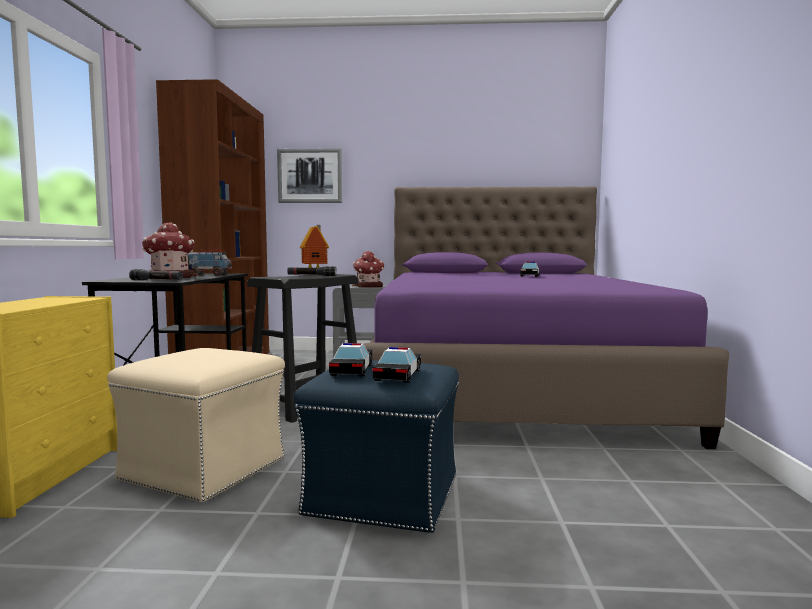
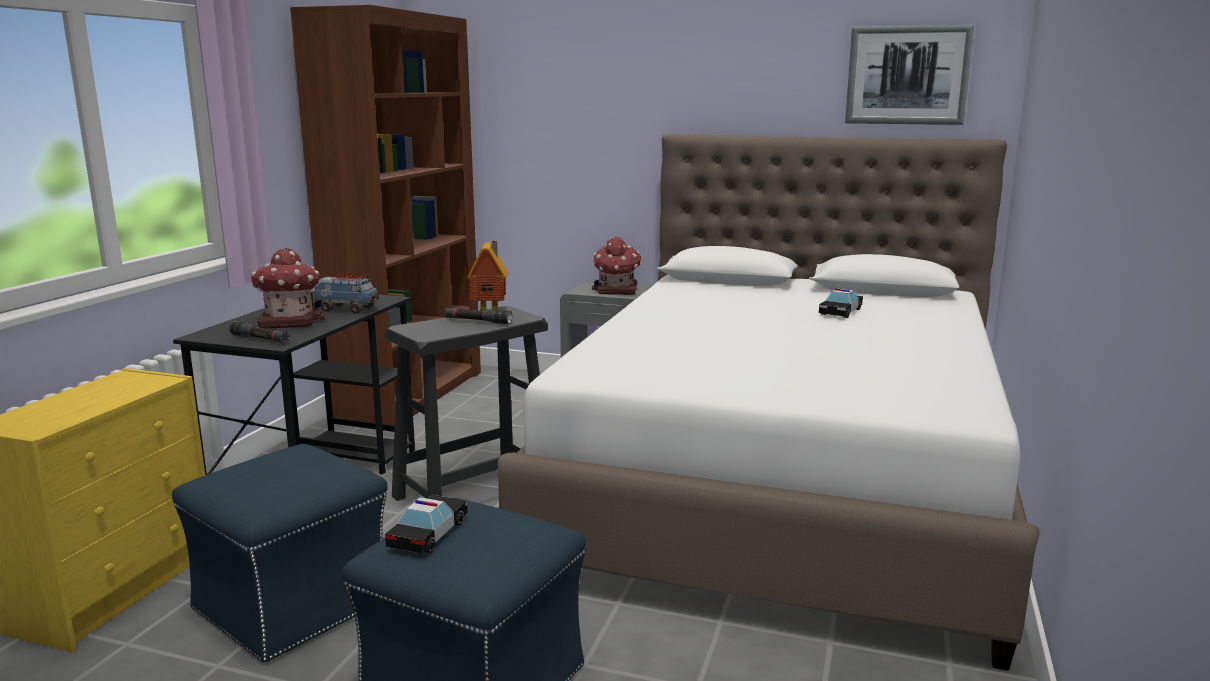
camera: 15 degrees right, 10 degrees up
(205, 468) = (294, 603): beige ottoman -> blue ottoman
(310, 176) = (538, 111): picture -> picture (907, 75)
(398, 375) = (473, 556): toy car -> none
(507, 385) = (782, 484): purple bed -> white bed

